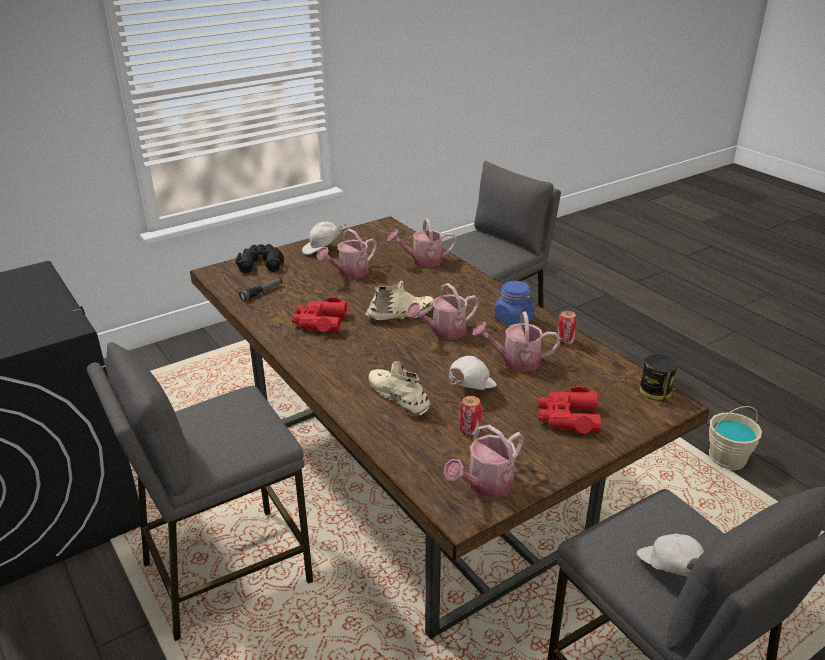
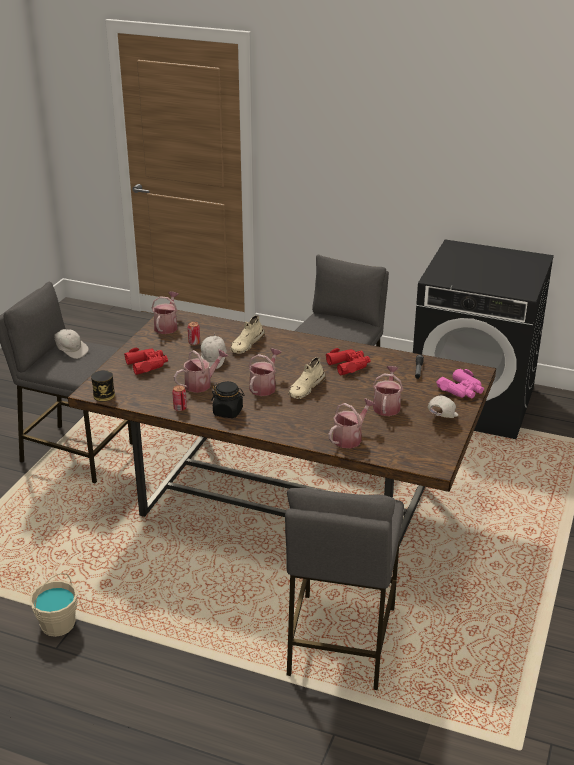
camera: 145 degrees right, 0 degrees up
(260, 263) = (461, 390): black binoculars -> pink binoculars
(400, 397) = (246, 344): beige shoe -> beige shoe turned 105 degrees clockwise
(513, 319) = (228, 412): blue jar -> black jar

